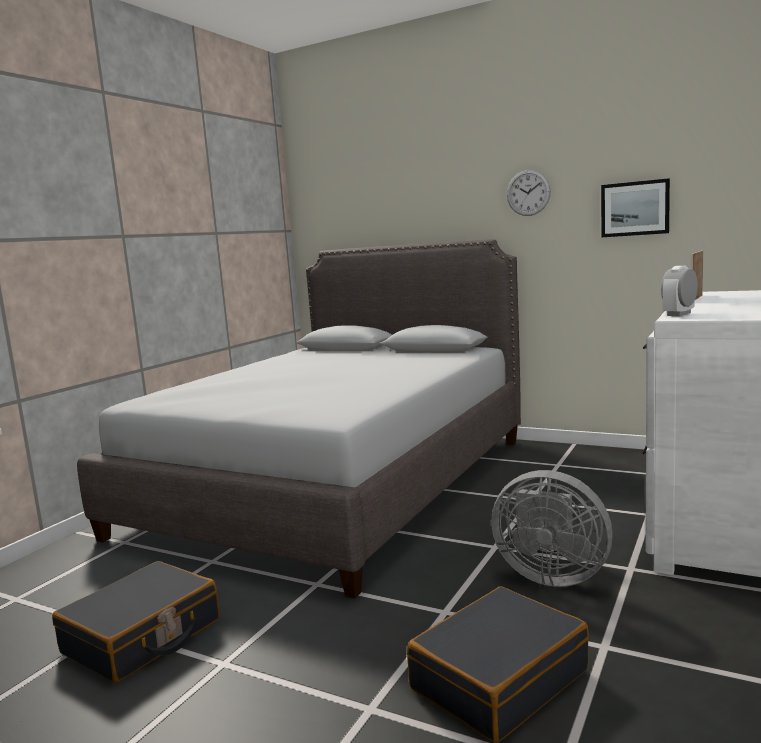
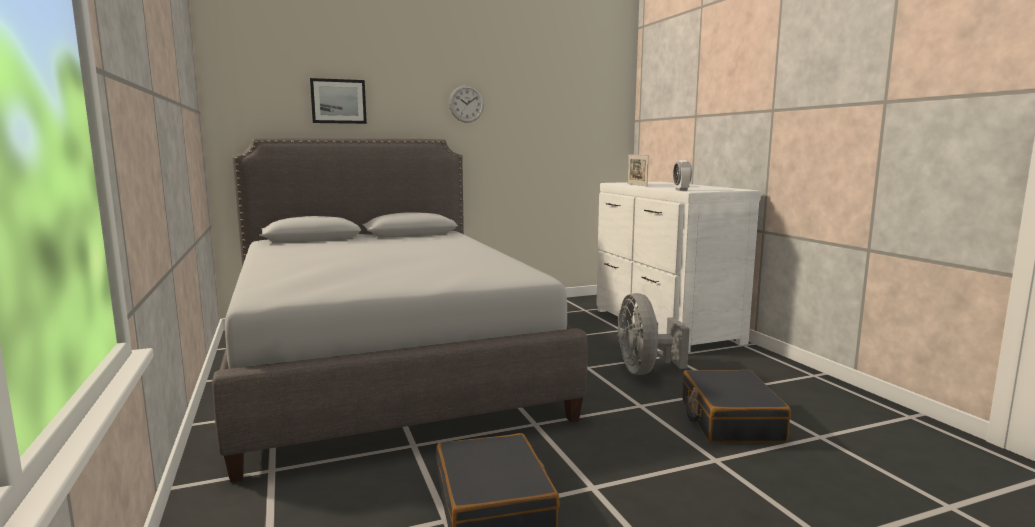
camera: 50 degrees left, 0 degrees up
(550, 575) = (645, 370): grey fan -> grey fan turned 105 degrees clockwise
(635, 208) = (541, 124): picture -> picture (338, 101)

